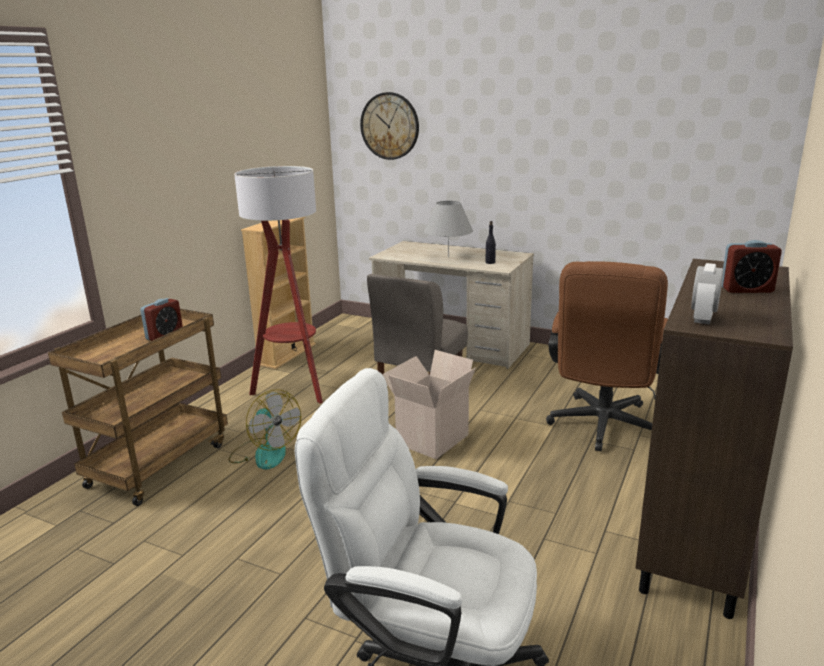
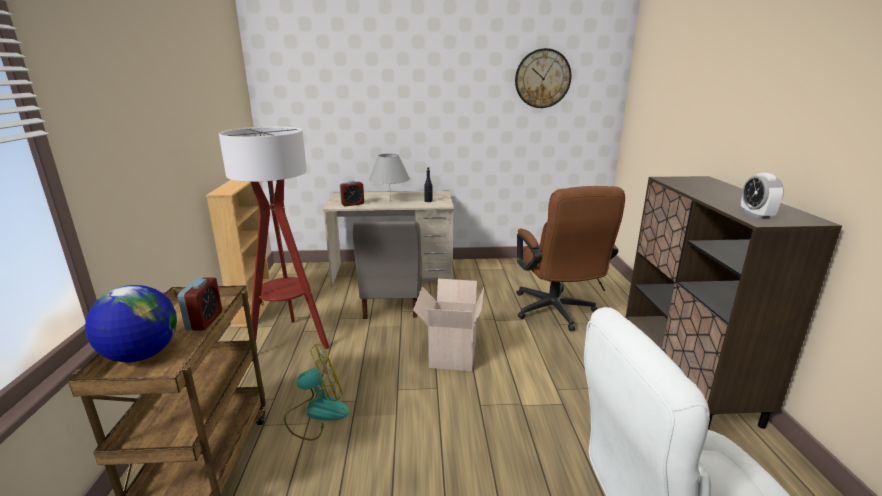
camera: 30 degrees left, 0 degrees up
(105, 349) = (141, 355): none -> globe
(265, 453) = (316, 413): fan -> fan turned 45 degrees counterclockwise
(390, 126) = (313, 93): wall clock -> wall clock (542, 78)
(746, 289) = (727, 192): alarm clock -> alarm clock (352, 204)

